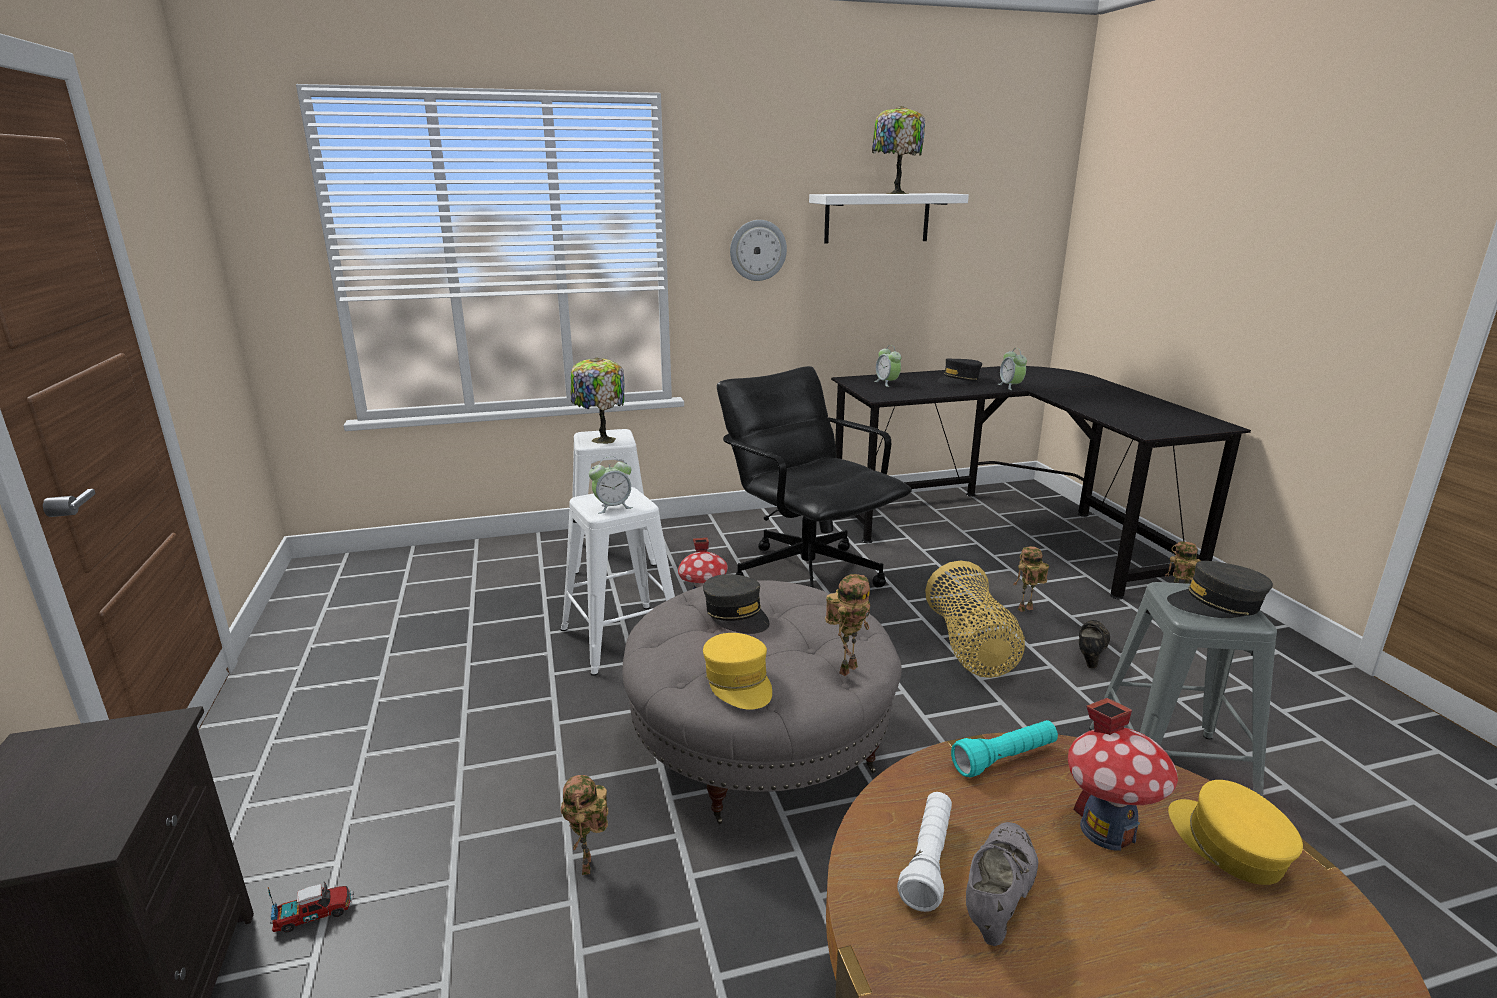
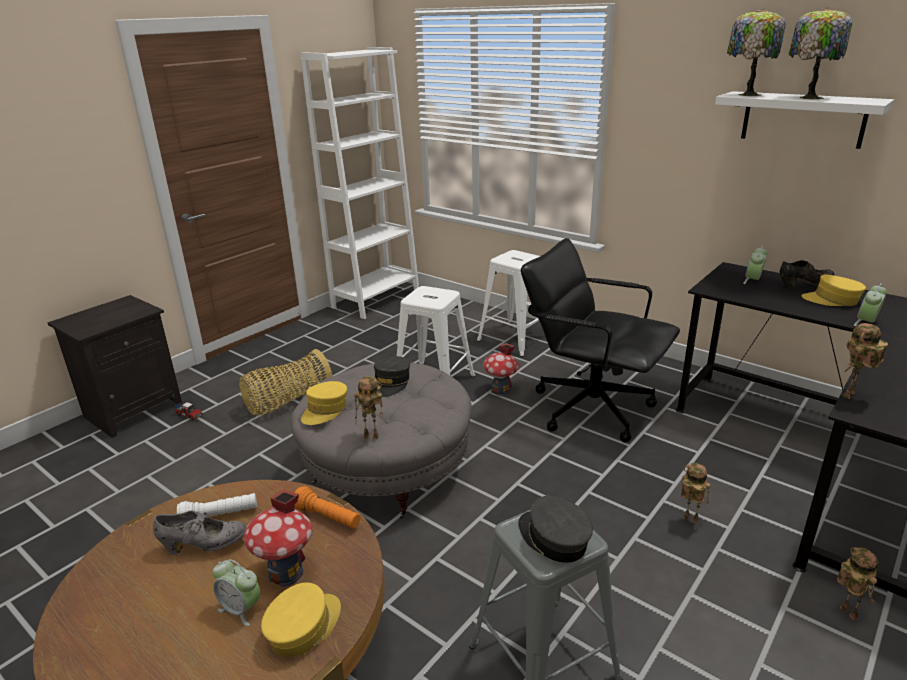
camera: 55 degrees right, 5 degrees up
(324, 593) = (376, 299): none -> white bookcase
(589, 866) = (257, 461): toy robot -> toy robot (851, 396)
(601, 440) = (512, 259): table lamp -> table lamp (747, 94)
(612, 507) = (423, 298): alarm clock -> alarm clock (241, 609)
(758, 250) = (677, 137): wall clock -> none
(807, 574) = (591, 407): black office chair -> black office chair turned 75 degrees counterclockwise
(958, 380) = (832, 300): black cap -> yellow cap
(970, 648) = (590, 510): basket -> basket (287, 402)
(1004, 759) = (328, 517): turquoise flashlight -> orange flashlight
(1090, 653) = (668, 575): black shoe -> black shoe (804, 286)

